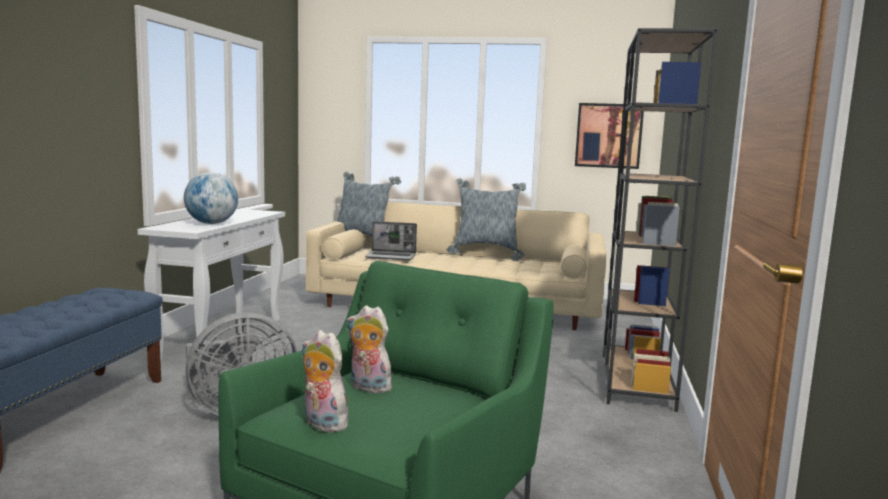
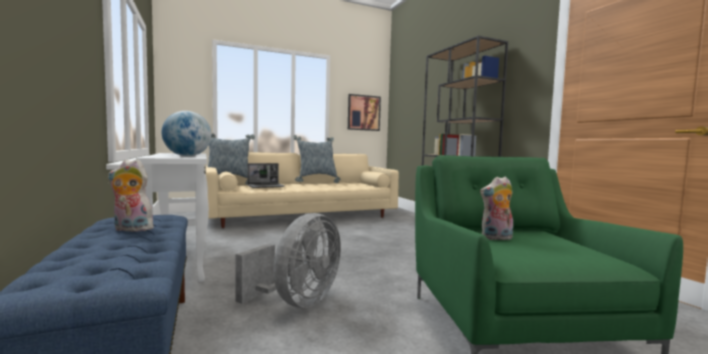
camera: 35 degrees left, 5 degrees down
(322, 424) = (551, 260): plush toy -> plush toy (130, 229)

